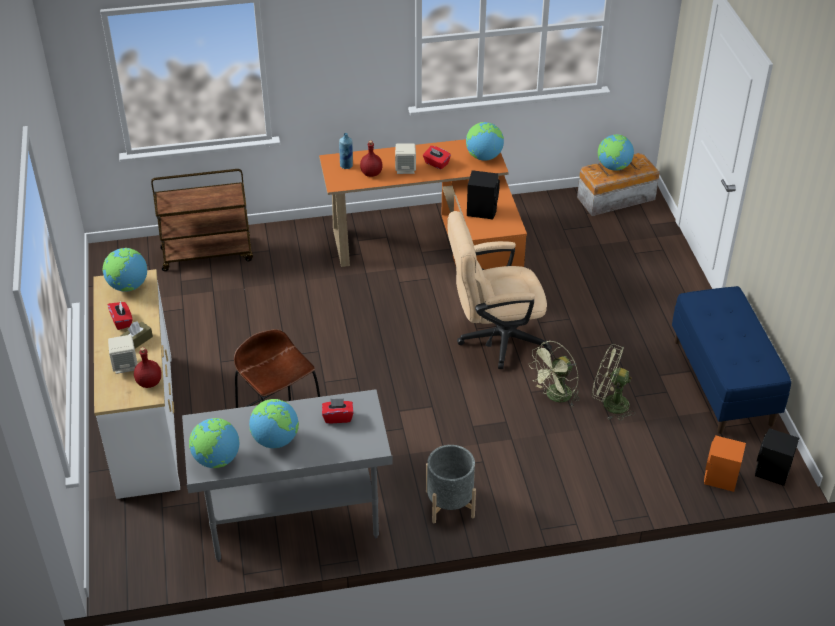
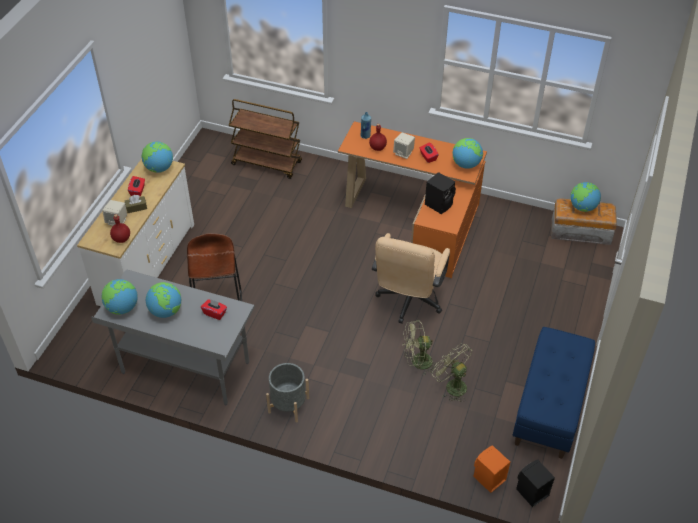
camera: 30 degrees right, 5 degrees up
(494, 338) = (408, 301): beige office chair -> beige office chair turned 90 degrees counterclockwise

